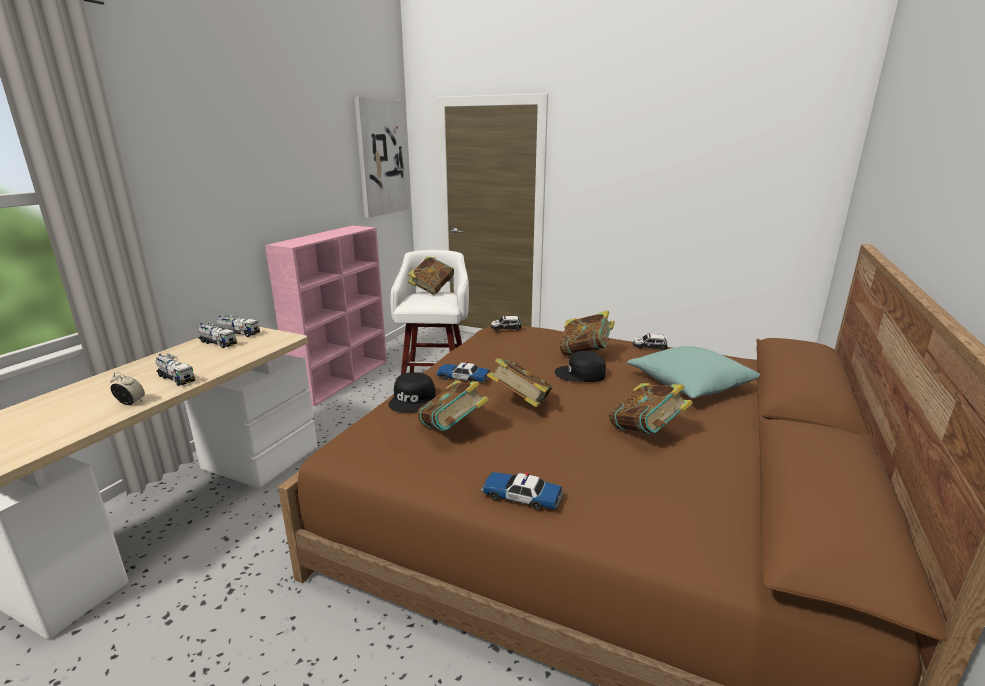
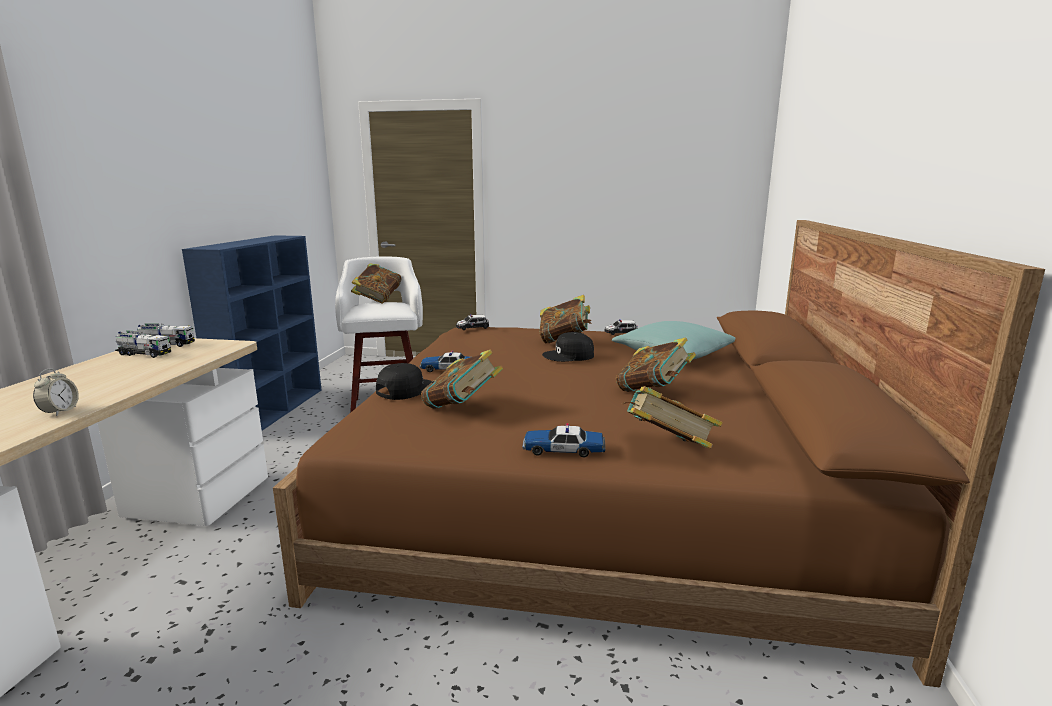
camera: 15 degrees left, 5 degrees down
(131, 403) = (60, 411): alarm clock -> alarm clock turned 90 degrees clockwise
(176, 378) = (109, 386): toy truck -> none
(342, 378) = (273, 411): pink bookcase -> blue bookcase
(382, 158) = (301, 164): picture -> none
(413, 400) = (405, 389): black cap -> black cap turned 135 degrees counterclockwise
(520, 404) = (520, 383): book -> book (666, 449)

